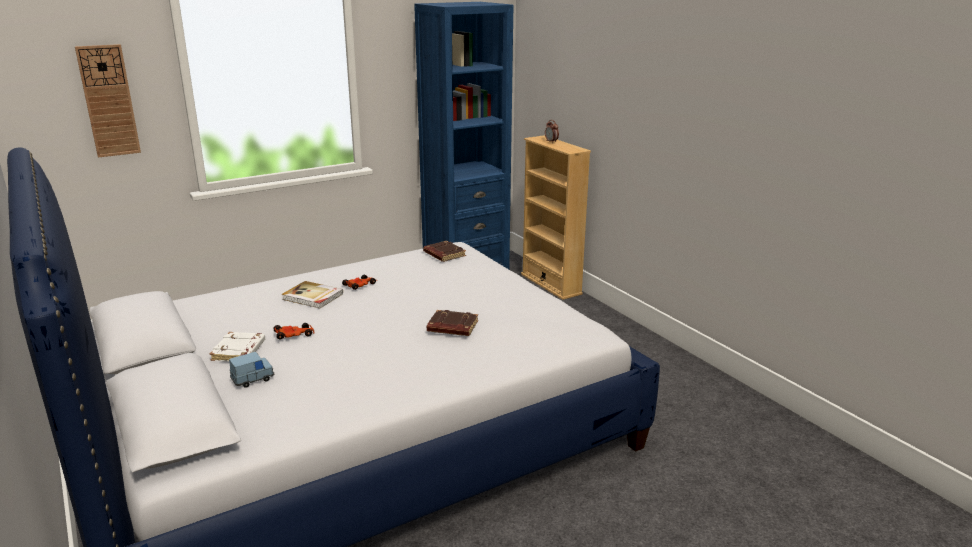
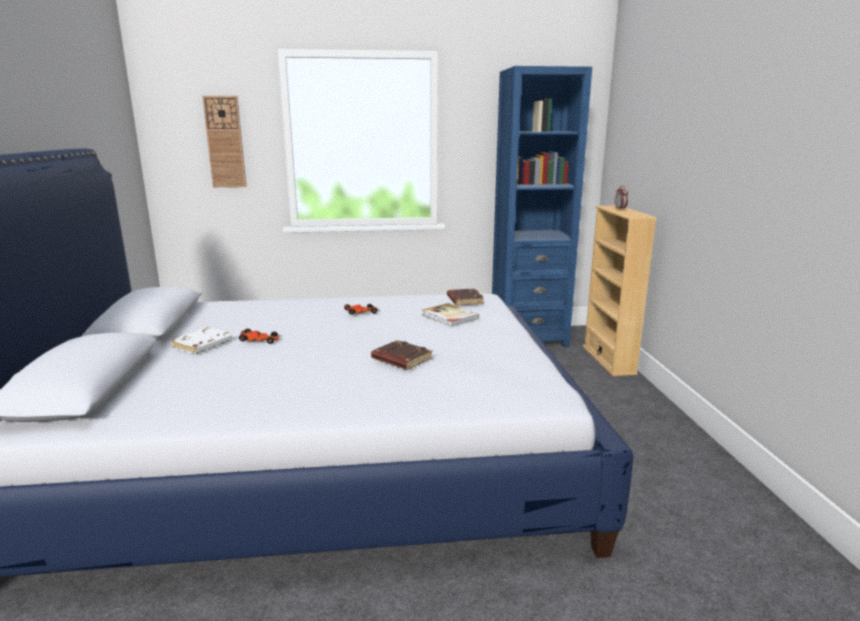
camera: 25 degrees right, 5 degrees down
(252, 379) = (182, 368): blue toy car -> none
(312, 297) = (312, 315): book -> book (449, 317)

